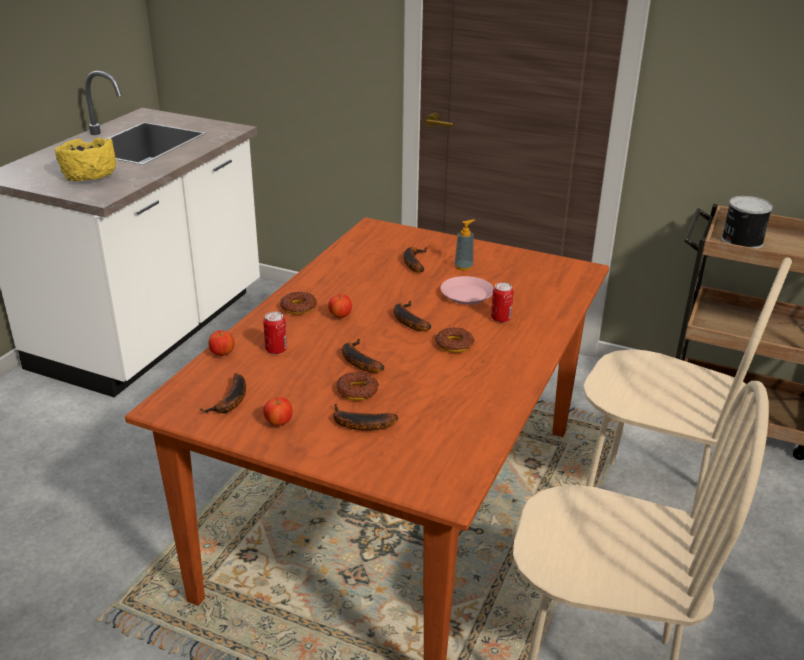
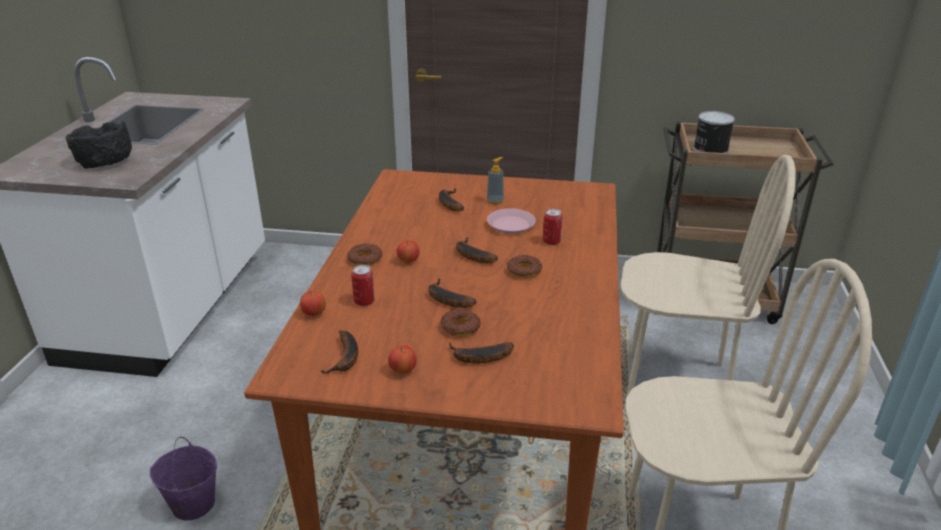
camera: 15 degrees left, 0 degrees up
(89, 176) = (104, 161): yellow bowl -> black bowl
(103, 524) = (192, 504): none -> purple bucket

